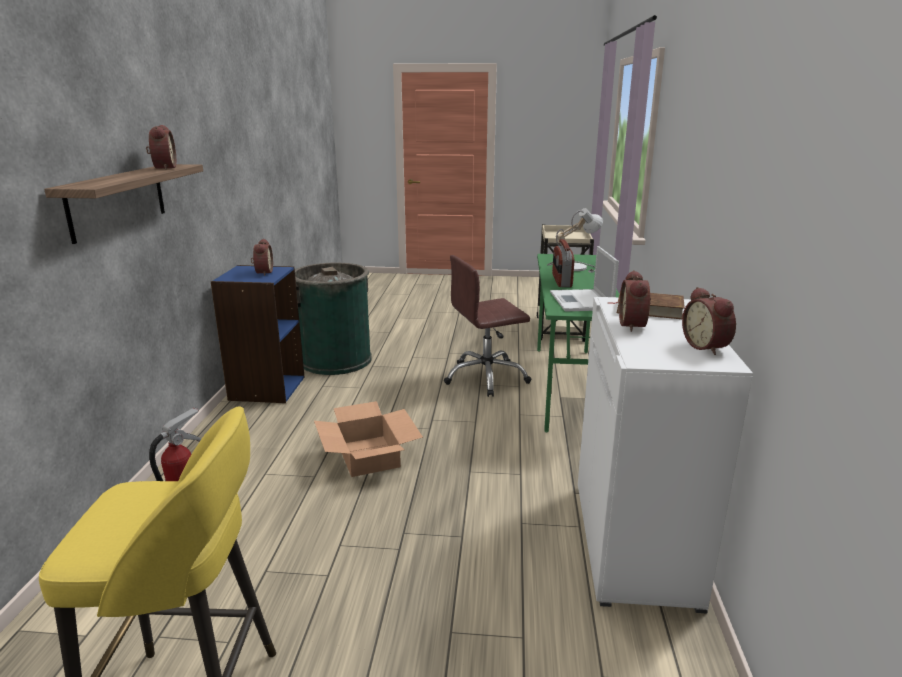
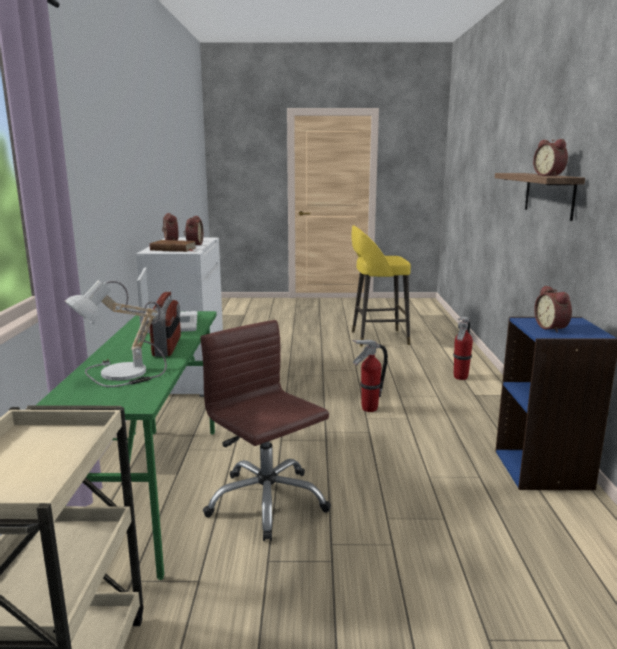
camera: 175 degrees right, 5 degrees down
(335, 360) = (513, 529): green trash can -> none
(368, 455) = (369, 409): cardboard box -> fire extinguisher
(486, 377) = (266, 501): brown office chair -> brown office chair turned 105 degrees counterclockwise

